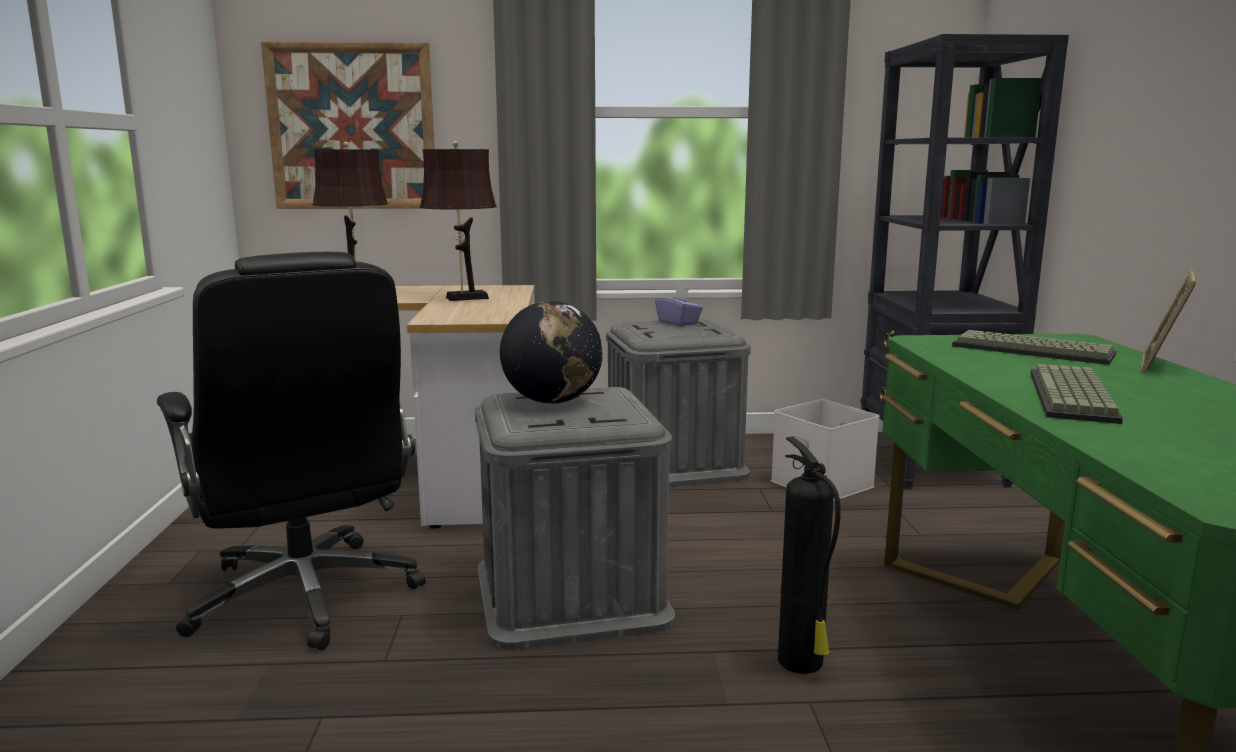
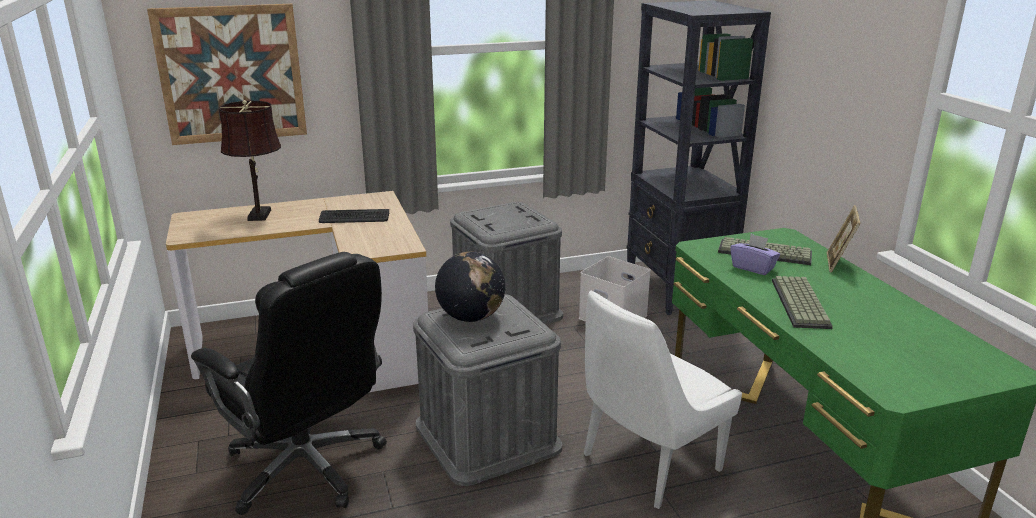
camera: 15 degrees left, 10 degrees up
(462, 298) = (354, 217): brown table lamp -> keyboard
(678, 322) = (503, 209): purple tissue box -> purple tissue box (753, 268)
(802, 663) = (647, 464): fire extinguisher -> white chair

